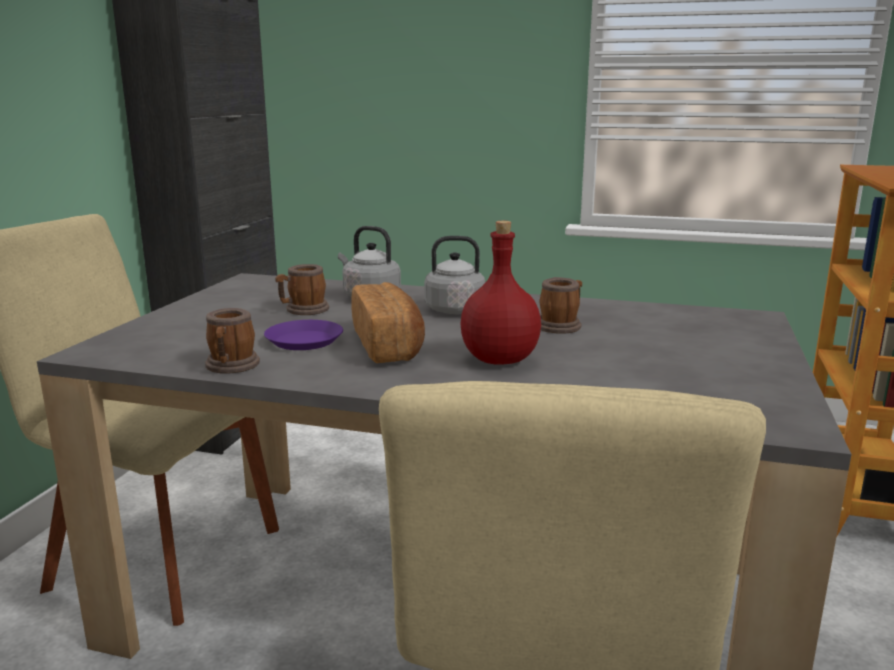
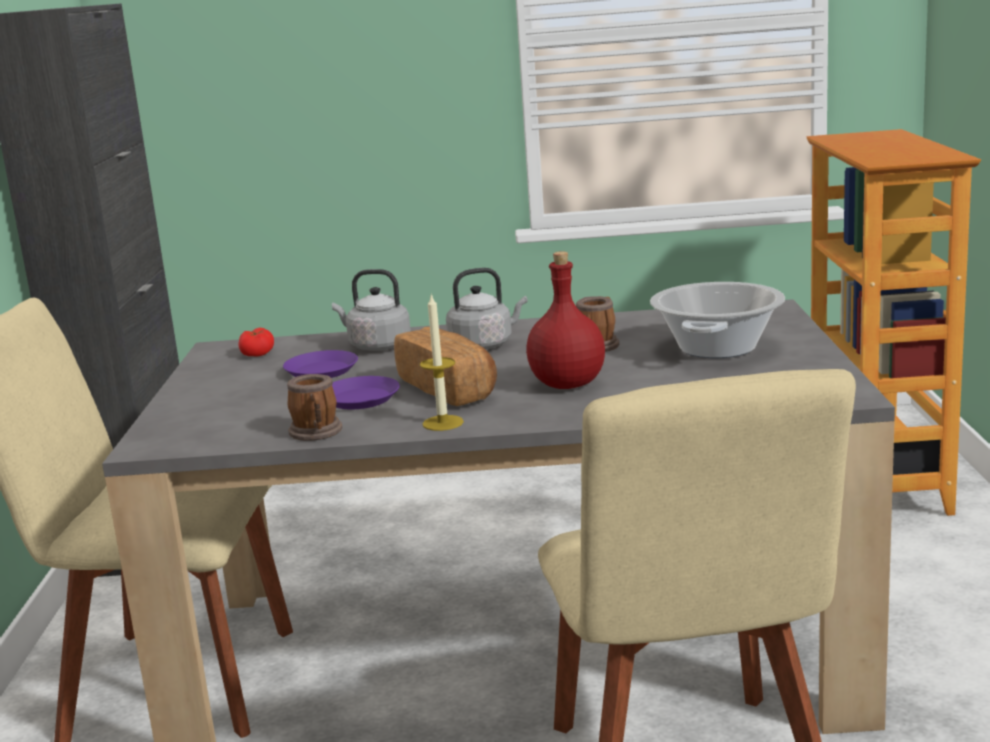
camera: 15 degrees left, 0 degrees up
(273, 288) = (257, 353): none -> tomato
(303, 310) = (322, 371): mug -> purple plate
(348, 378) = (443, 423): none -> candle
(675, 348) = (716, 348): none -> cooking pot

